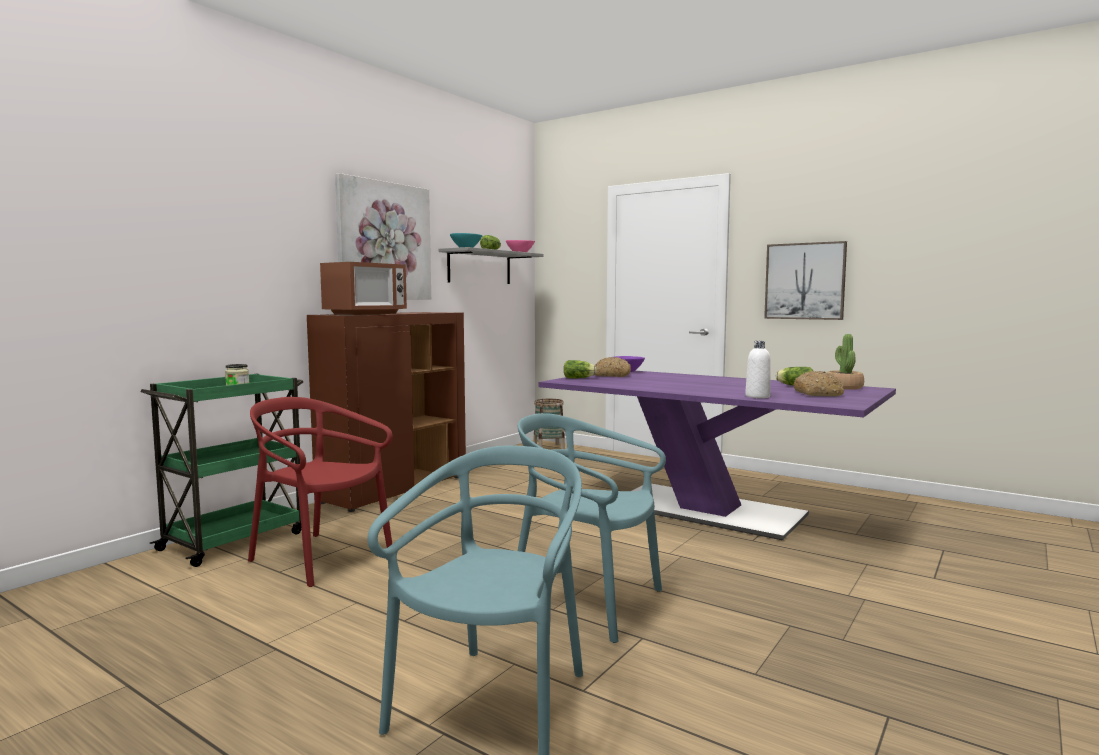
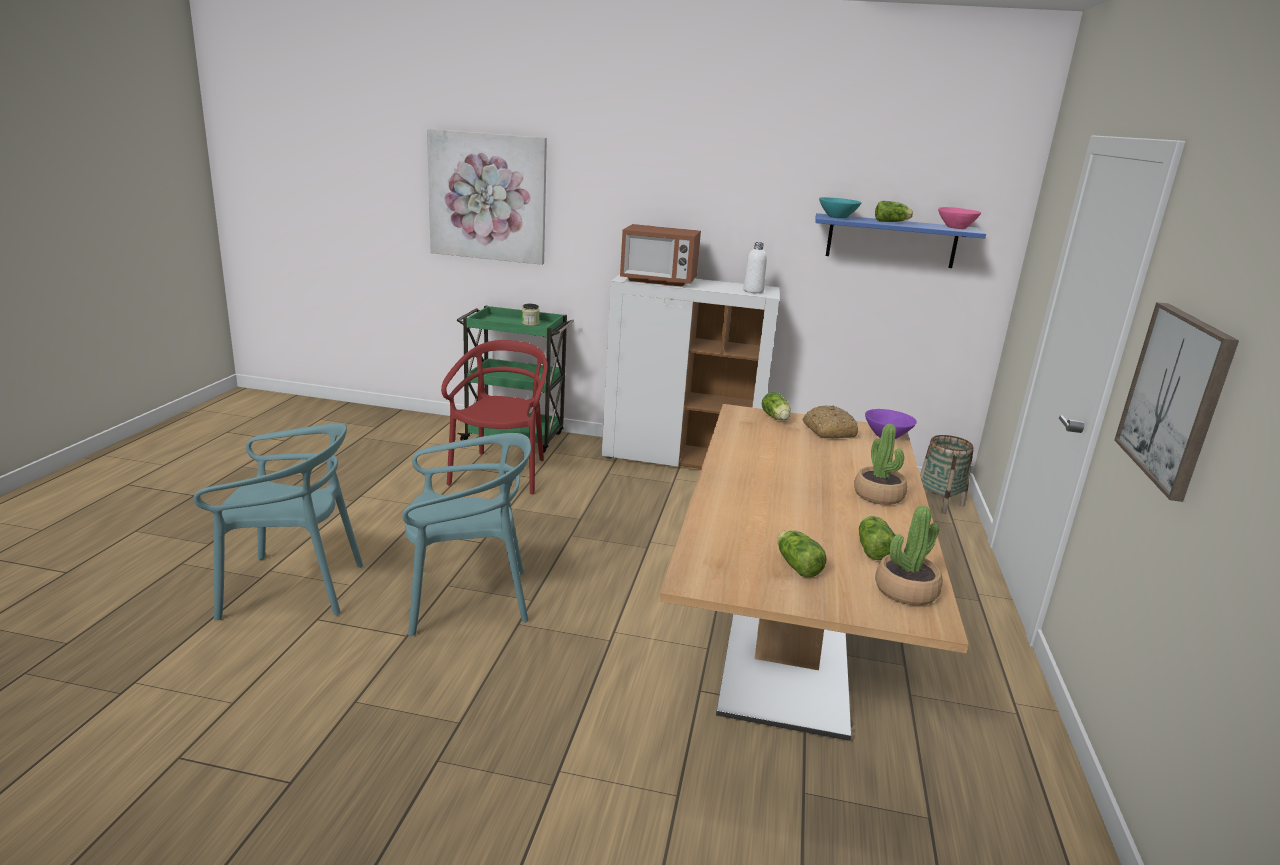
camera: 65 degrees right, 15 degrees up
(384, 241) = (731, 202): picture -> picture (487, 197)
(395, 489) = (682, 459): brown cabinet -> white cabinet
(479, 267) = (891, 241): grey shelf -> blue shelf
(586, 602) = (467, 599): turquoise chair -> turquoise chair turned 75 degrees clockwise
(707, 511) = (786, 647): purple dining table -> beige dining table
(720, 379) = (878, 495): none -> potted plant
(757, 396) = (721, 521): white bottle -> white bottle (753, 291)
(818, 394) = (796, 565): bread -> lettuce

